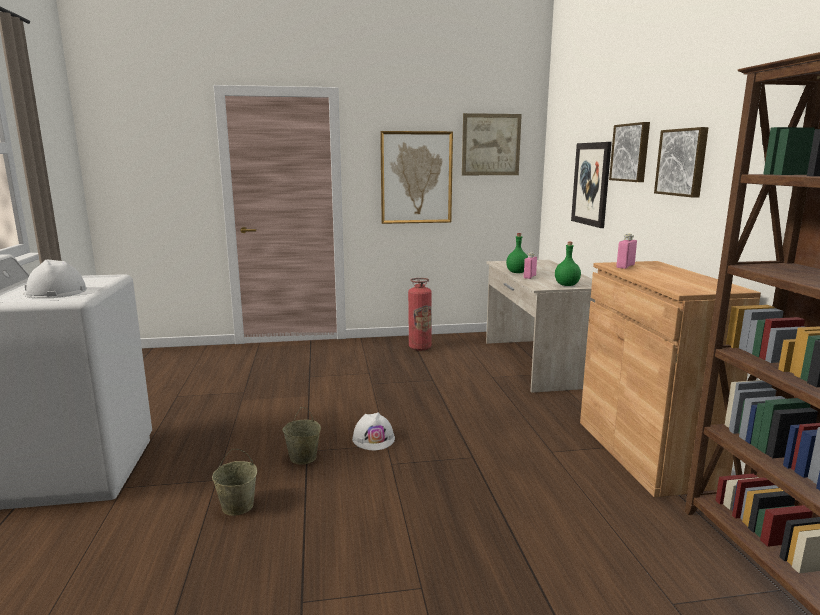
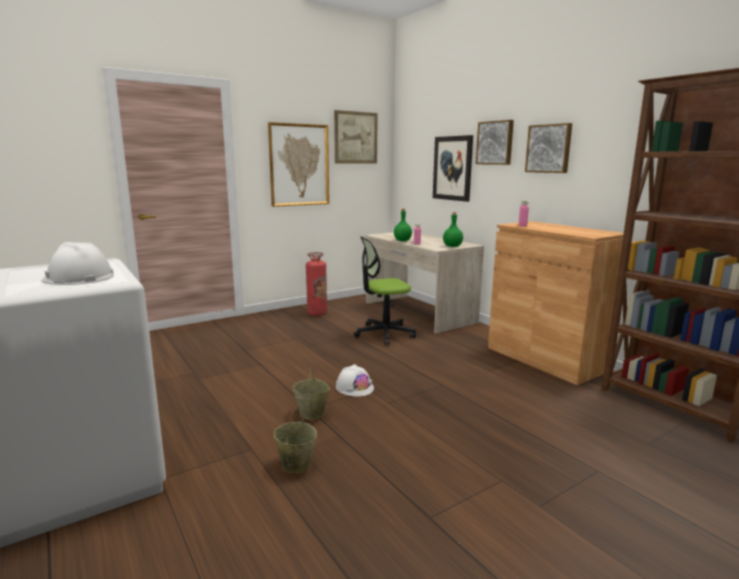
camera: 25 degrees left, 0 degrees up
(469, 383) = (384, 334): none -> office chair

